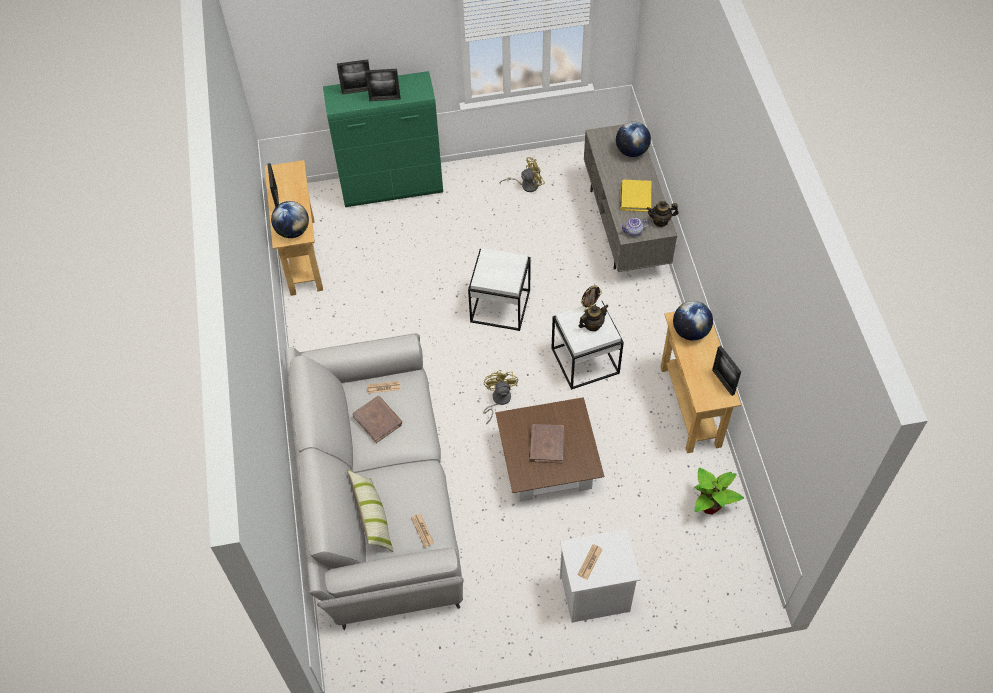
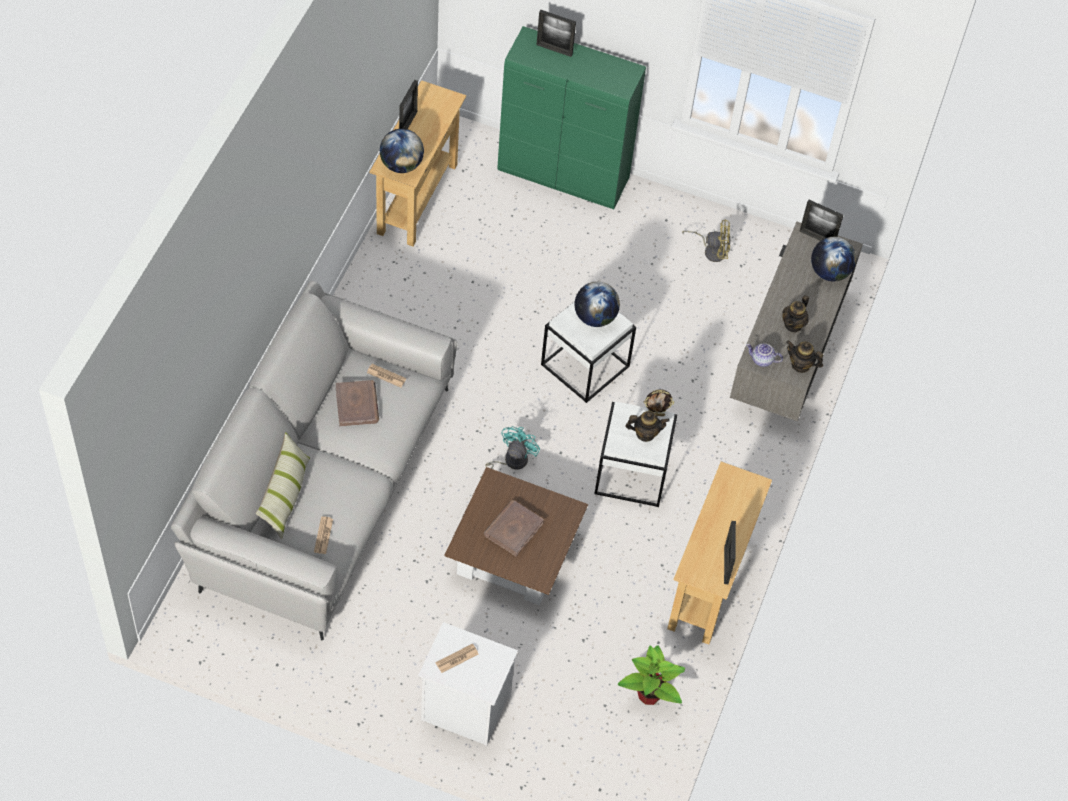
camera: 25 degrees right, 0 degrees up
(385, 99) = (576, 73): picture frame -> picture frame (817, 237)
(498, 400) = (510, 461): yellow fan -> turquoise fan
(635, 197) = (793, 324): yellow book -> teapot
(690, 331) = (733, 495): globe -> globe (595, 317)

